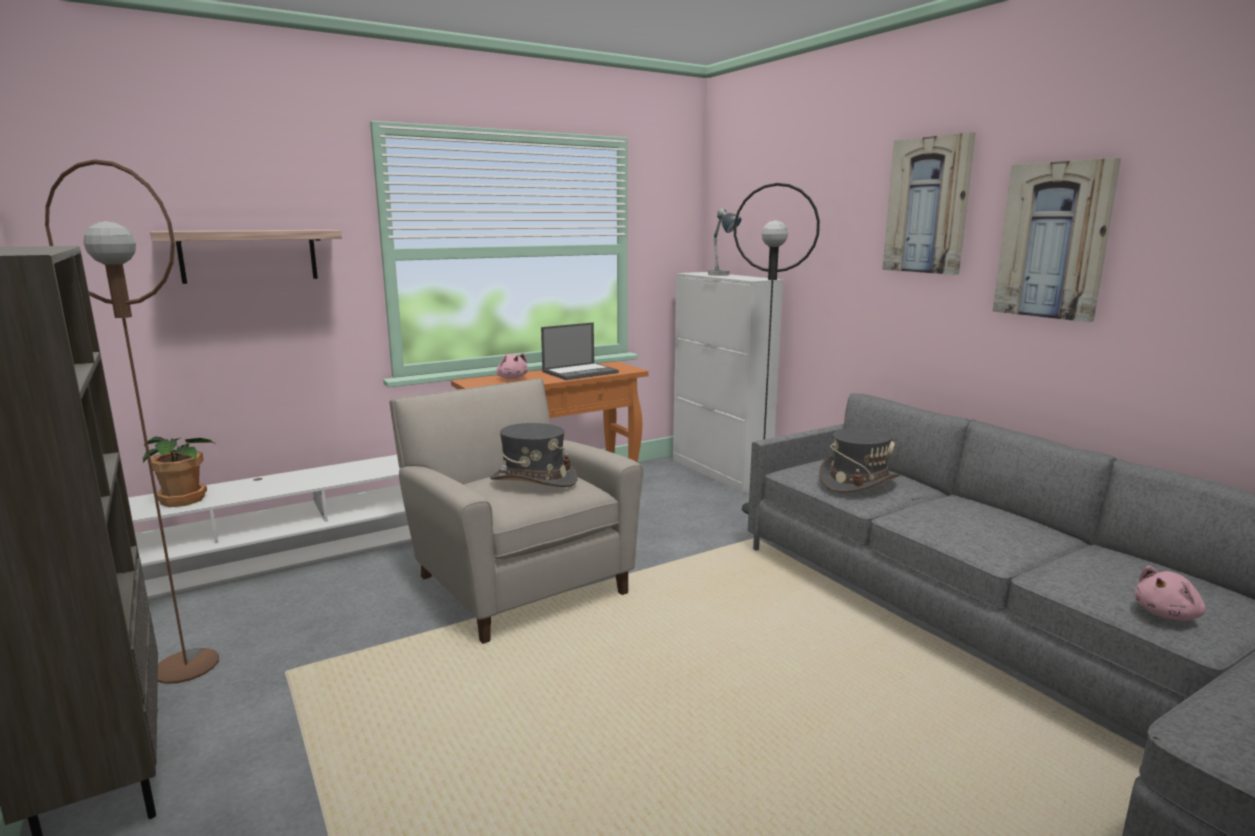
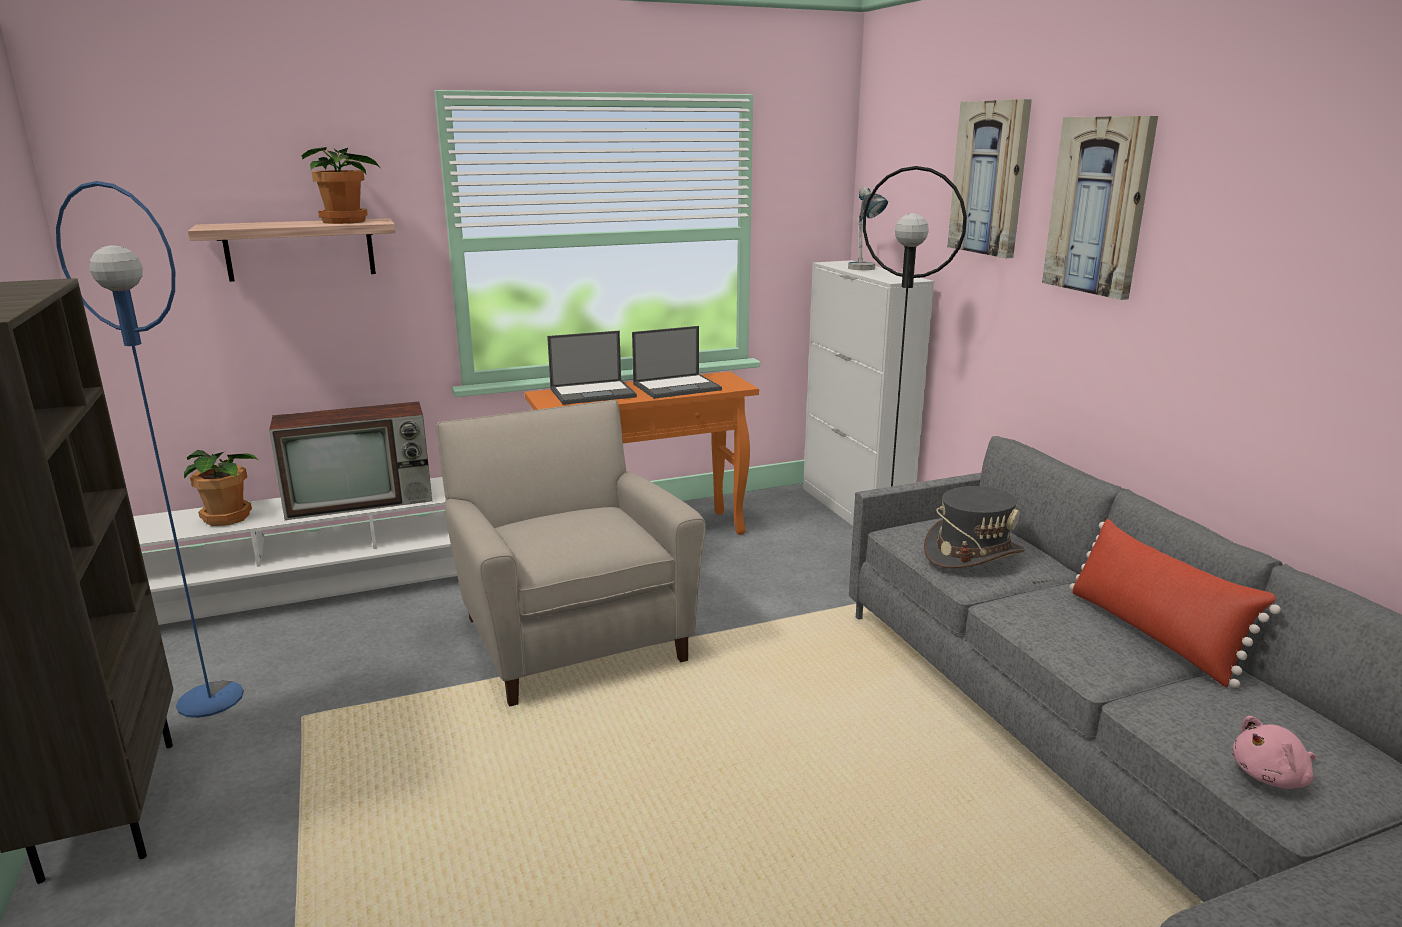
camera: 10 degrees right, 5 degrees up
(187, 666) = (211, 699): brown floor lamp -> blue floor lamp
(295, 229) = (346, 221): none -> potted plant
(312, 479) = (363, 500): none -> television
(512, 378) = (593, 393): pink plush toy -> laptop
(533, 480) = (581, 526): grey hat -> none
(1022, 526) = (1152, 634): none -> red pillow
(1054, 240) = (1239, 269): picture -> picture (990, 178)

